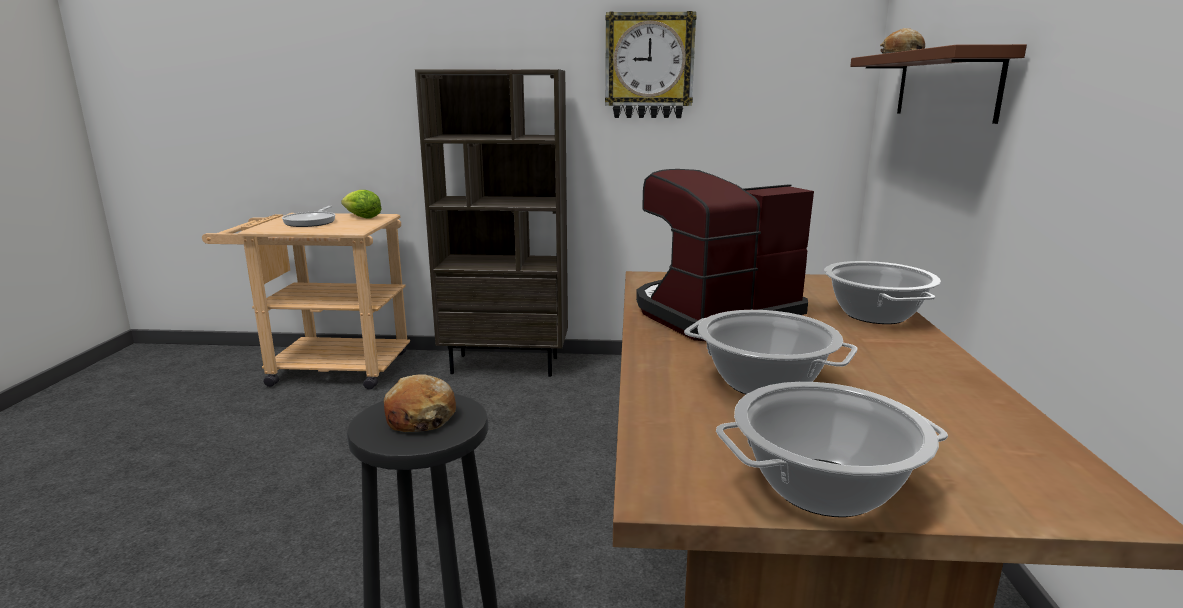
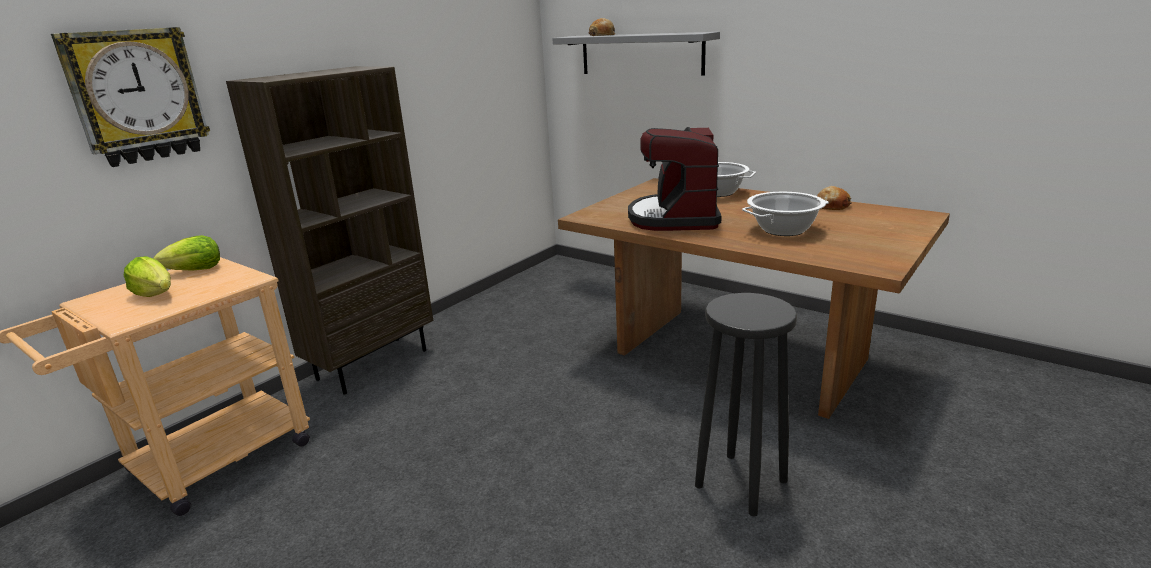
camera: 55 degrees left, 5 degrees up
(312, 222) = (155, 294): frying pan -> lettuce
(420, 417) = (749, 308): bread -> bread (832, 206)
(649, 66) = (414, 55): wall clock -> wall clock (137, 96)
(823, 488) = (892, 244): cooking pot -> none
(945, 85) = (641, 54): brown shelf -> grey shelf

